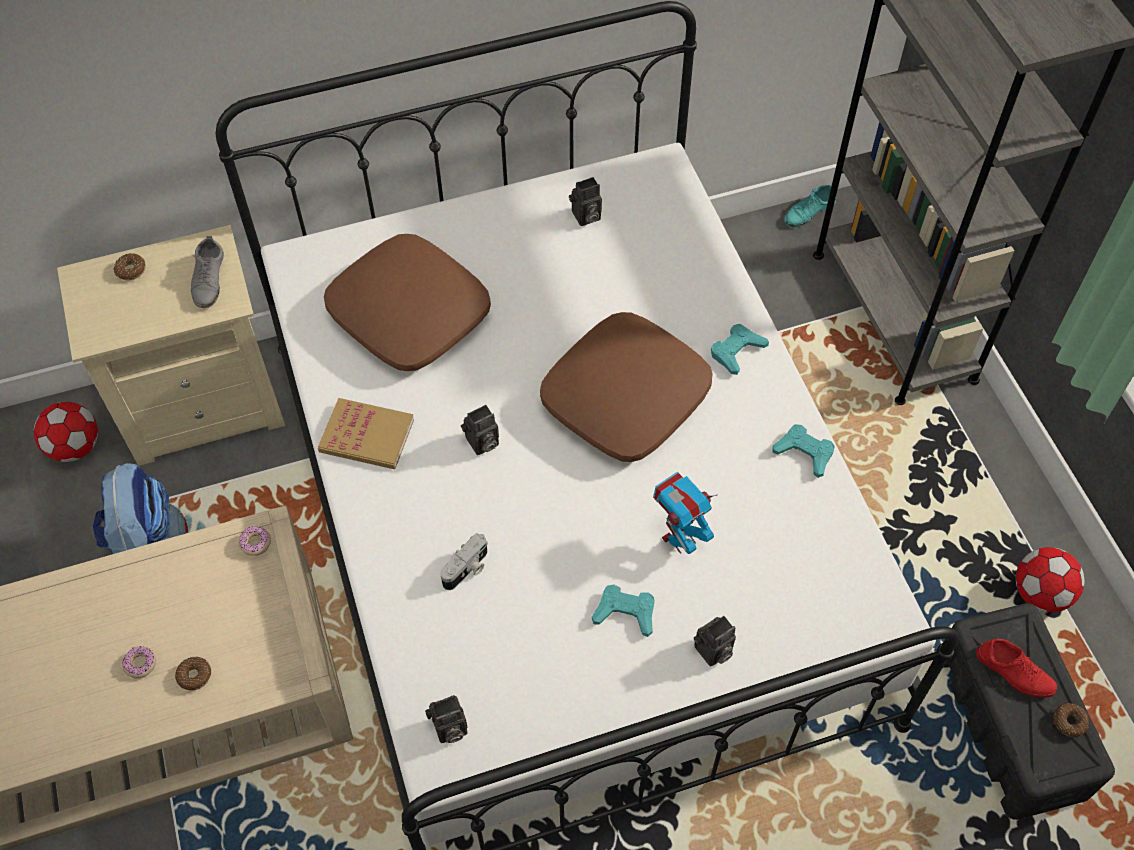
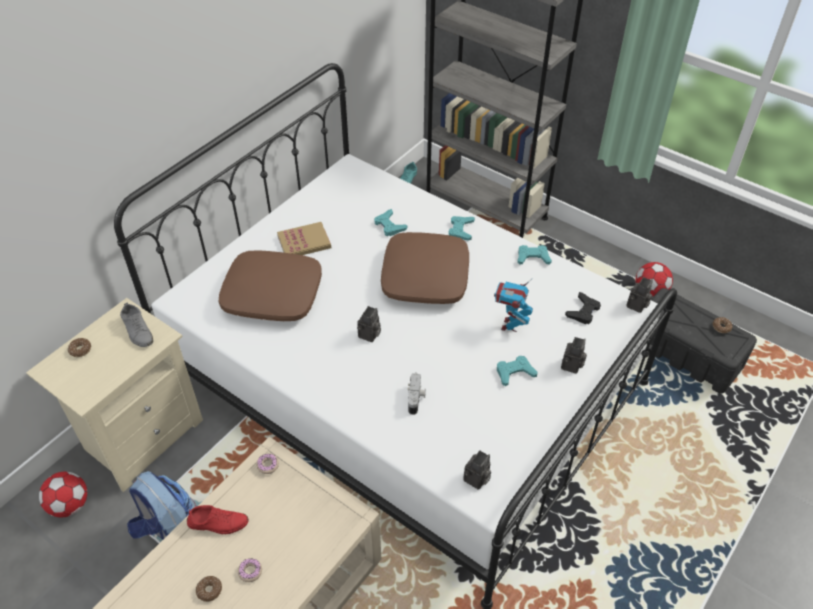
camera: 35 degrees left, 10 degrees down
(194, 675) = (290, 557): donut -> donut (209, 590)
(367, 436) = (301, 365): book -> book (304, 242)
(585, 217) = (330, 206): camera -> camera (637, 306)
(641, 291) = (389, 226): none -> turquoise game controller
(804, 579) = (583, 311): none -> black game controller
(1014, 672) = (682, 320): red shoe -> red shoe (218, 523)

